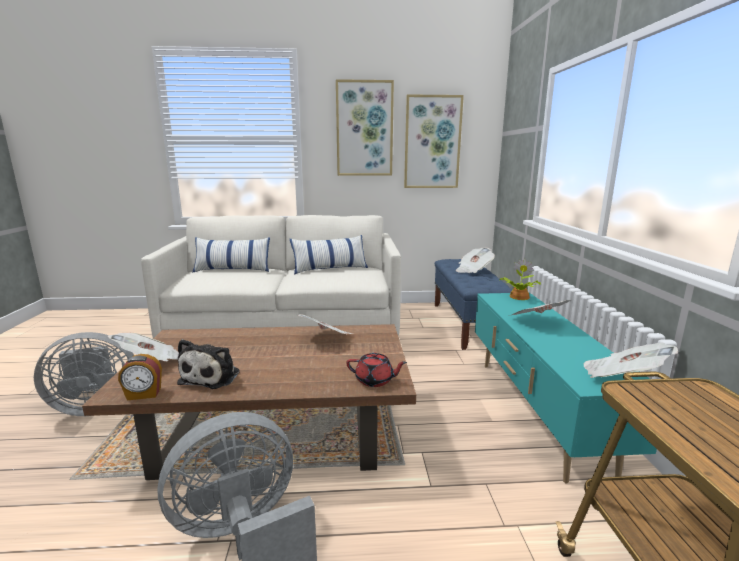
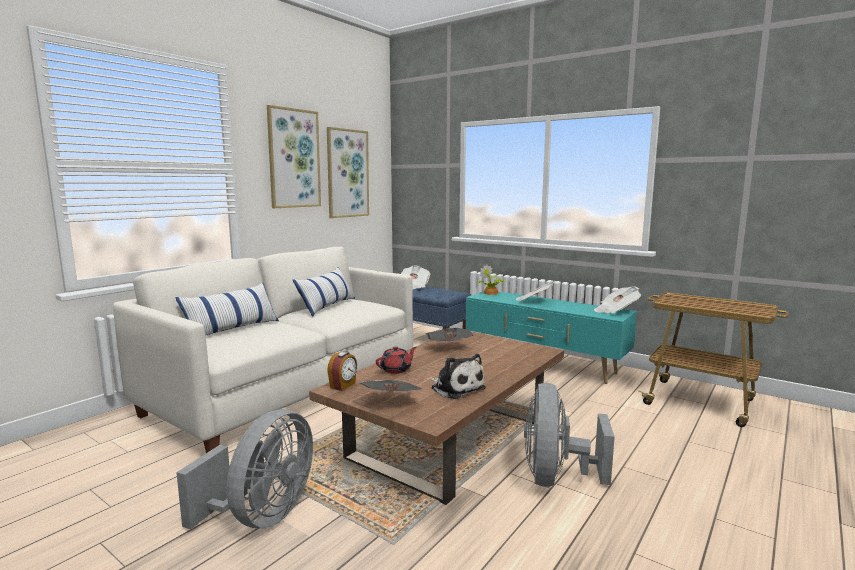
camera: 50 degrees left, 5 degrees down
(144, 394) = (452, 412): alarm clock -> alarm clock (343, 385)
(375, 380) = (535, 352): red teapot -> red teapot (396, 370)

